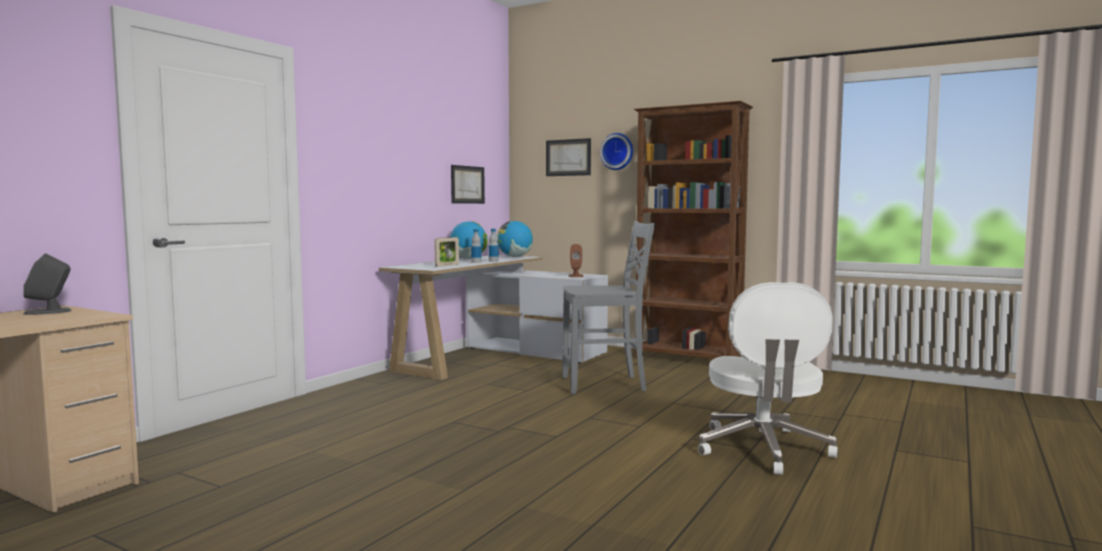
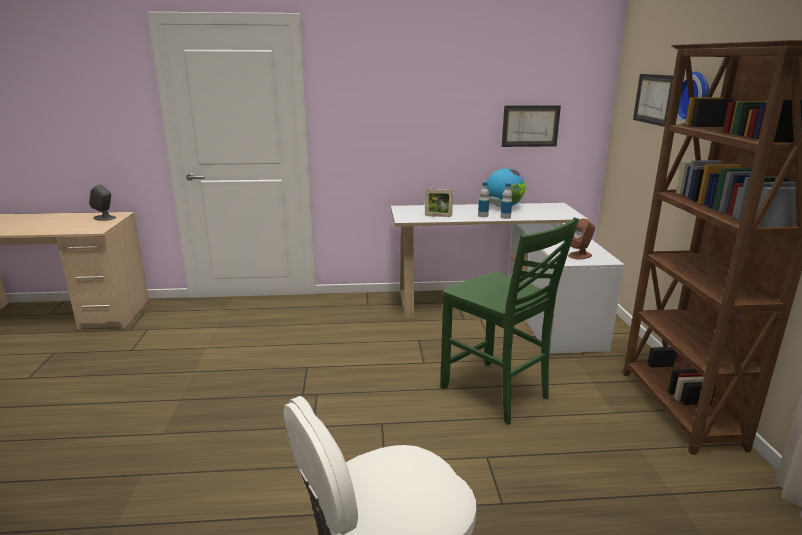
camera: 55 degrees right, 15 degrees up
(514, 257) = (559, 213): globe -> none
(605, 384) = (496, 393): grey chair -> green chair

